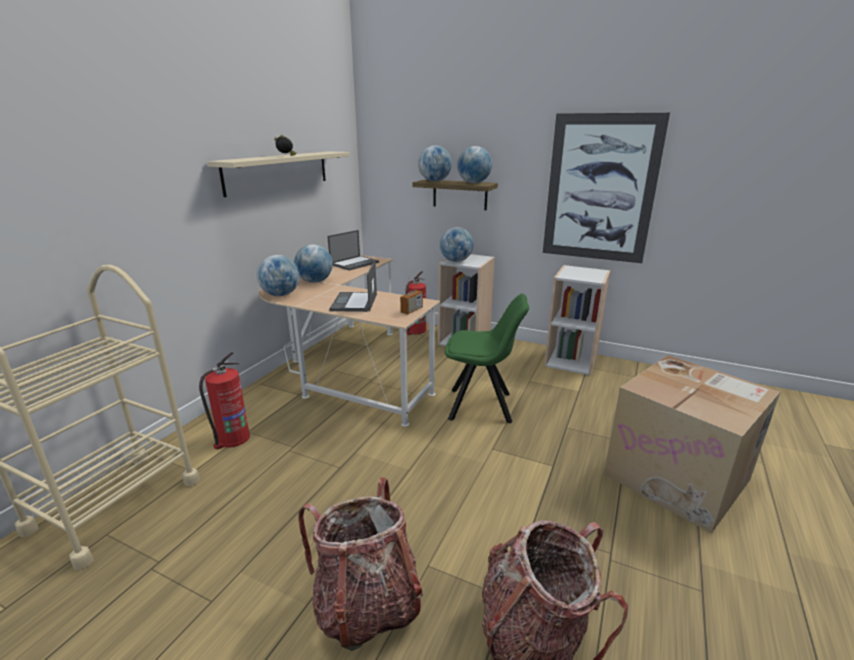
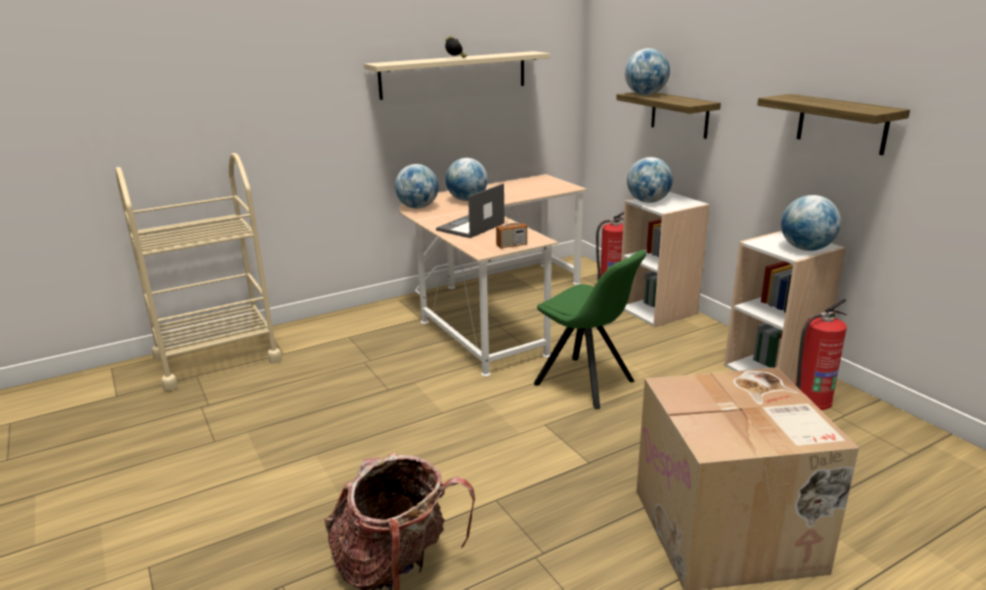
camera: 35 degrees right, 0 degrees up
(232, 438) = (332, 338): fire extinguisher -> fire extinguisher (810, 400)
(354, 263) = (536, 187): laptop -> none
(366, 605) = (301, 489): backpack -> none
(473, 183) = (685, 101): globe -> globe (806, 249)
(600, 189) = (842, 124): picture -> shelf

